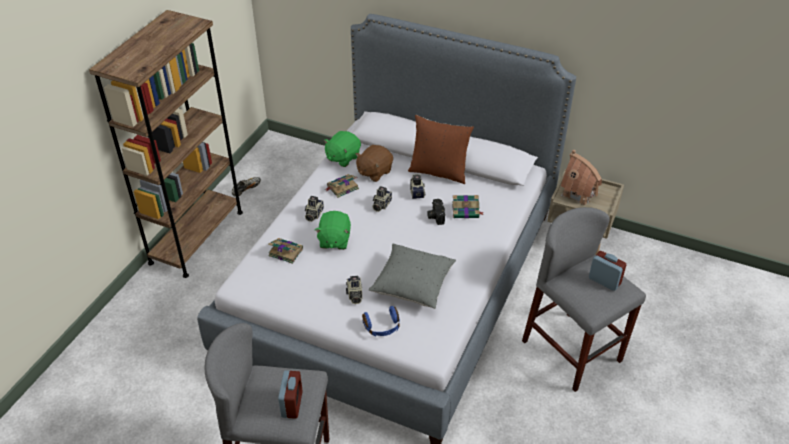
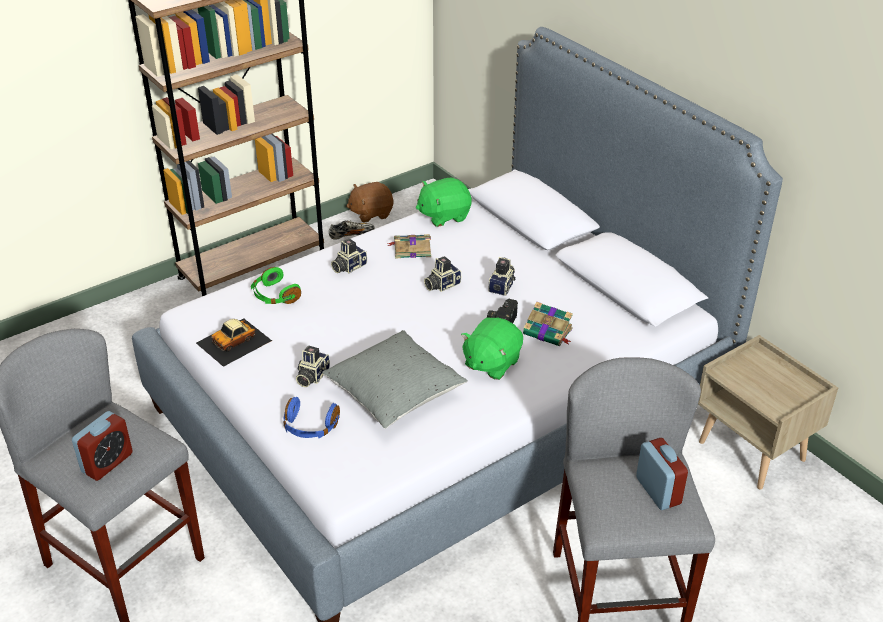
camera: 30 degrees right, 5 degrees down
(285, 252) = (274, 295): book -> green headphones
(287, 293) = (234, 341): none -> toy car
(334, 240) = (345, 304): green plush toy -> green plush toy (491, 363)
(374, 172) = (468, 244): brown plush toy -> brown plush toy (371, 213)
(439, 172) = (555, 272): brown pillow -> none
(579, 193) = (756, 375): toy house -> none

